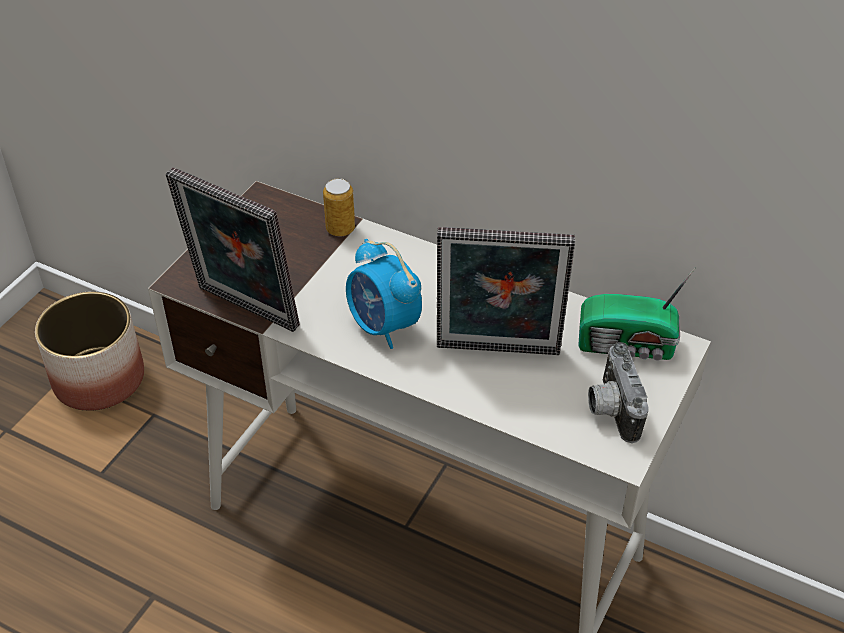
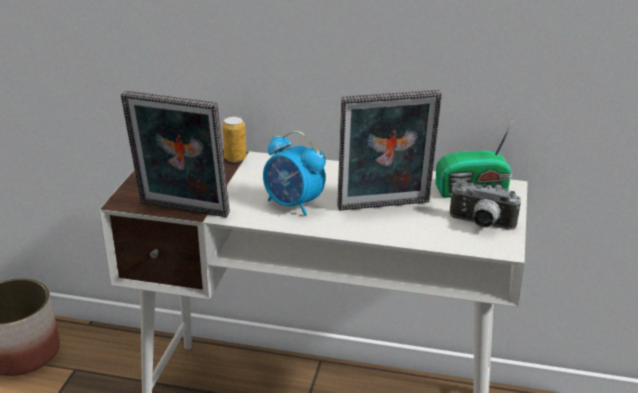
camera: 15 degrees left, 15 degrees down
(610, 409) = (480, 225): camera -> camera turned 45 degrees counterclockwise

